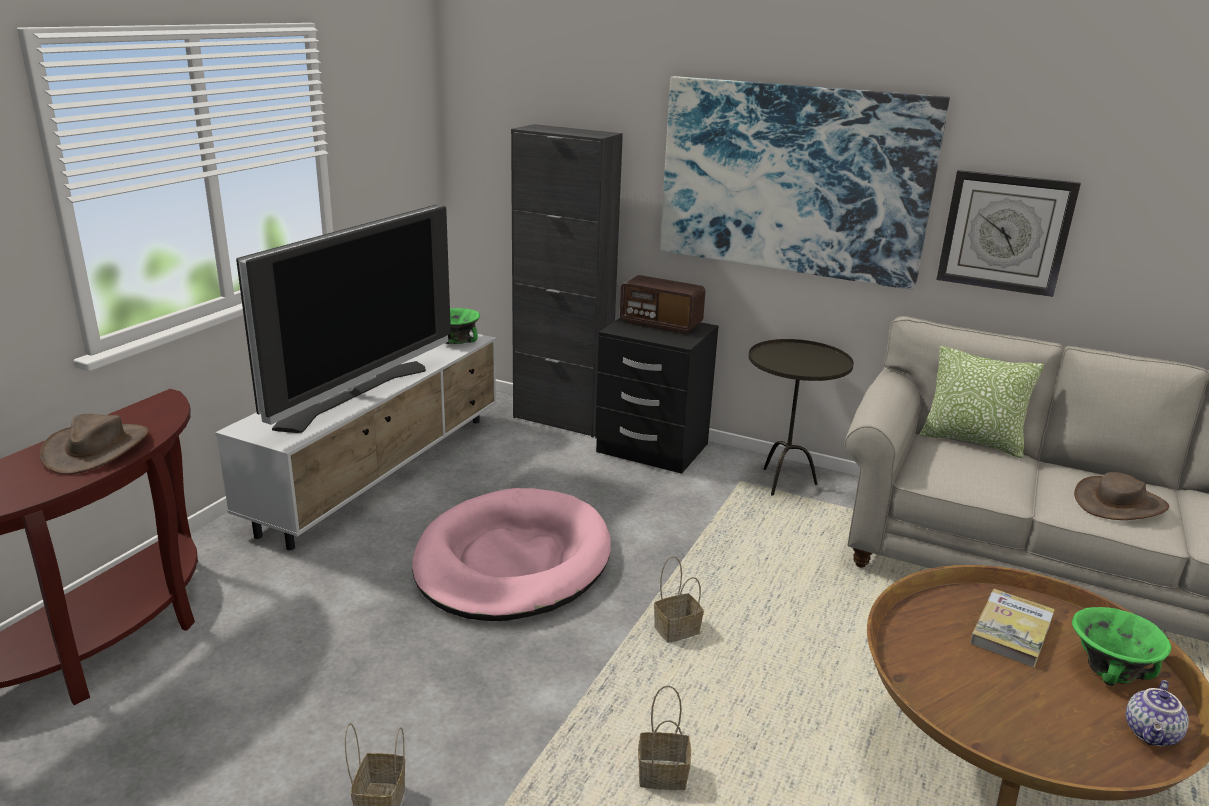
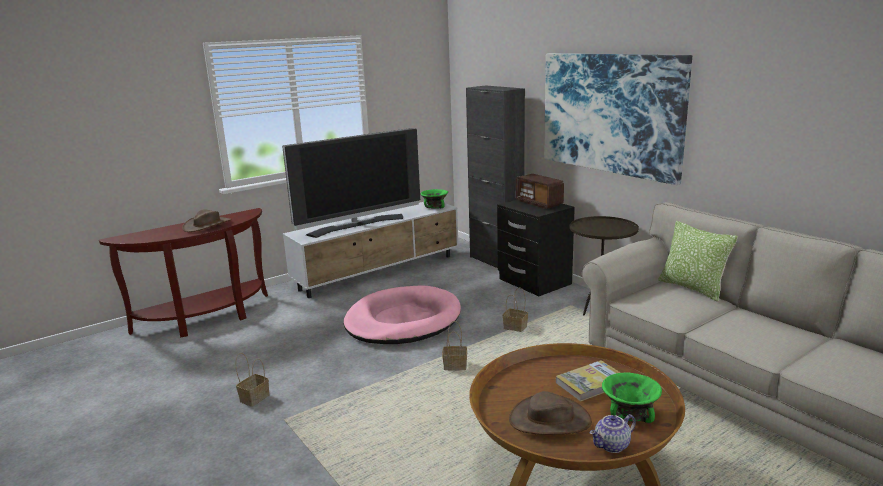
camera: 30 degrees right, 5 degrees down
(664, 775) = (383, 422): basket -> basket (516, 327)
(1005, 232) = (732, 146): wall clock -> none
(1120, 503) = (760, 336): brown hat -> brown hat (549, 420)

